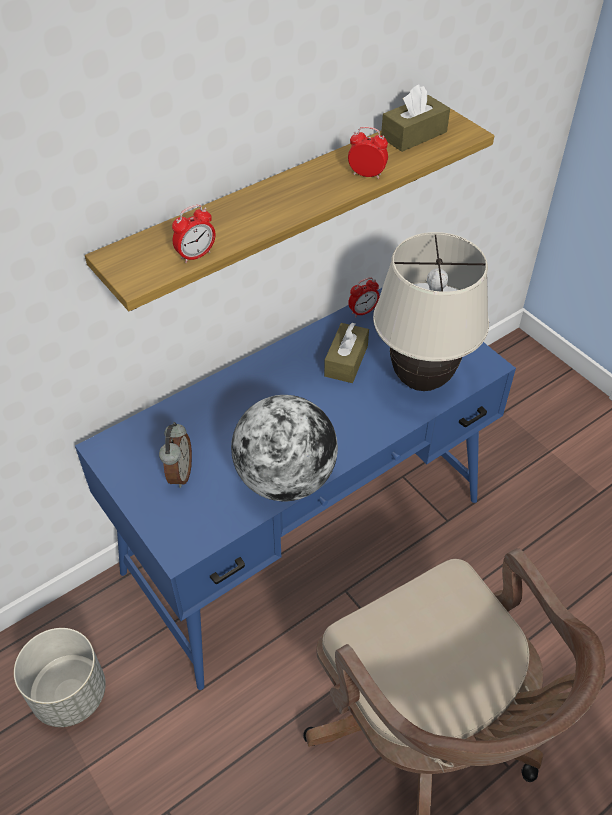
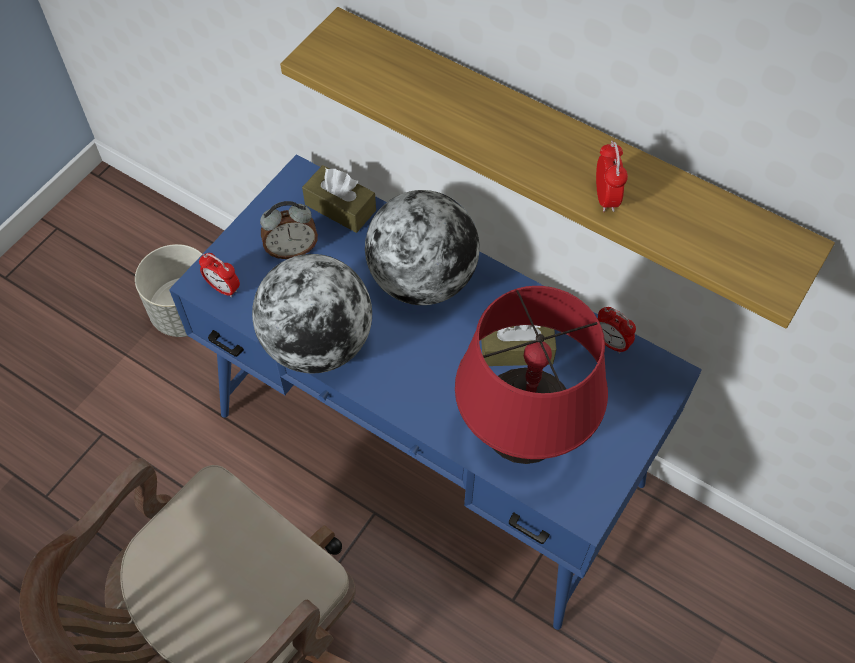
camera: 70 degrees right, 10 degrees up
(196, 255) = (373, 90): alarm clock -> alarm clock (223, 288)
(257, 396) = (422, 280): none -> globe
(414, 135) = (729, 225): brown tissue box -> brown tissue box (340, 207)
(421, 380) = (521, 438): beige table lamp -> red table lamp

